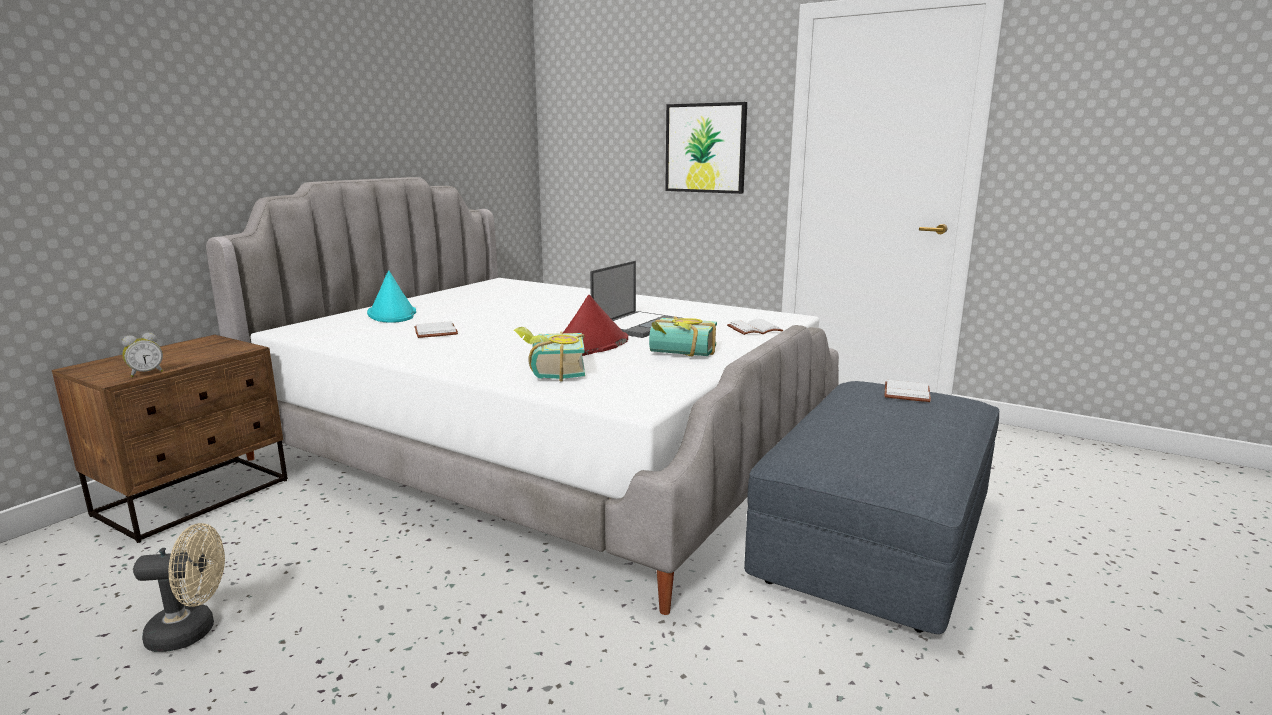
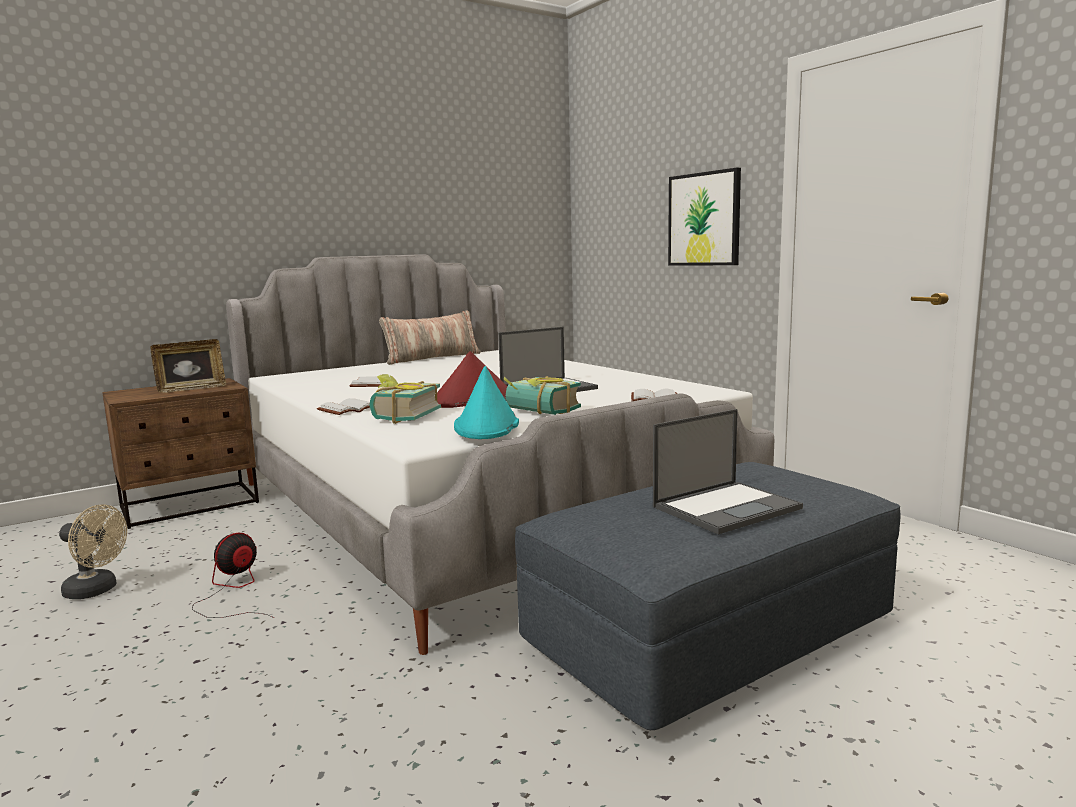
camera: 25 degrees right, 5 degrees down
(146, 373) = (146, 397): alarm clock -> none
(191, 355) = (191, 389): none -> picture frame
(382, 593) = (233, 591): none -> fan
(392, 314) = (366, 370): turquoise hat -> turquoise hat (487, 426)
(439, 292) = (432, 358): none -> pillow
(905, 393) = (781, 476): white book -> white book (348, 409)
(912, 429) = (727, 507): none -> laptop

